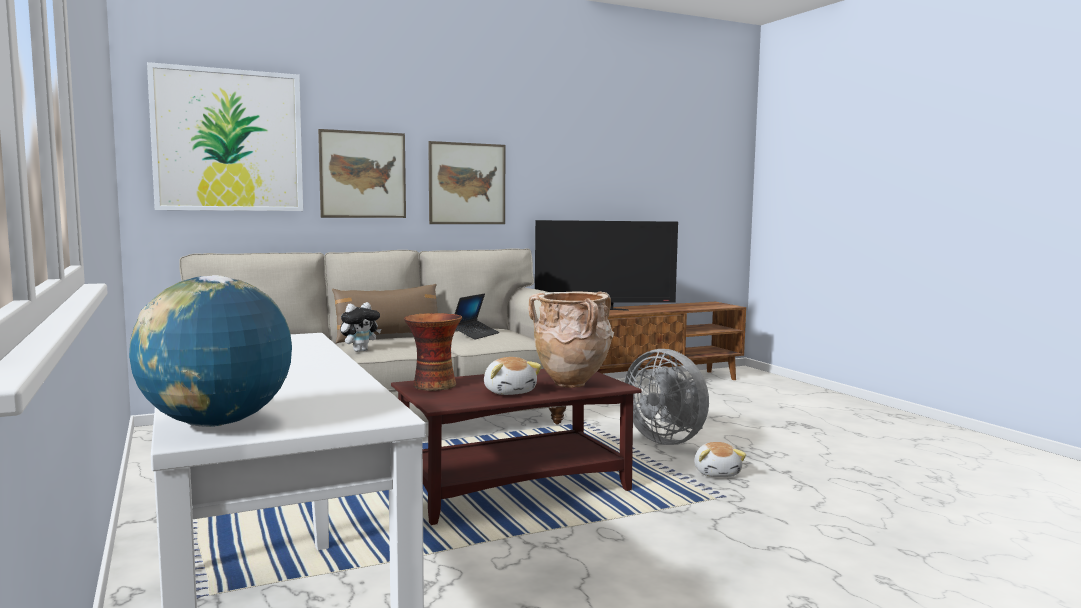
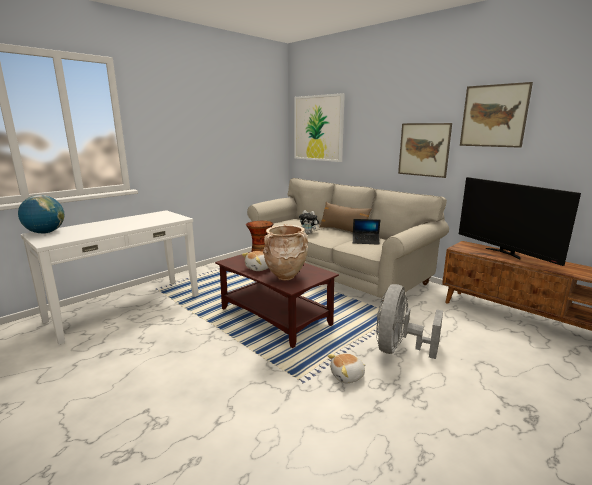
camera: 70 degrees right, 10 degrees up
(363, 174) = (368, 144): picture -> picture (493, 116)

